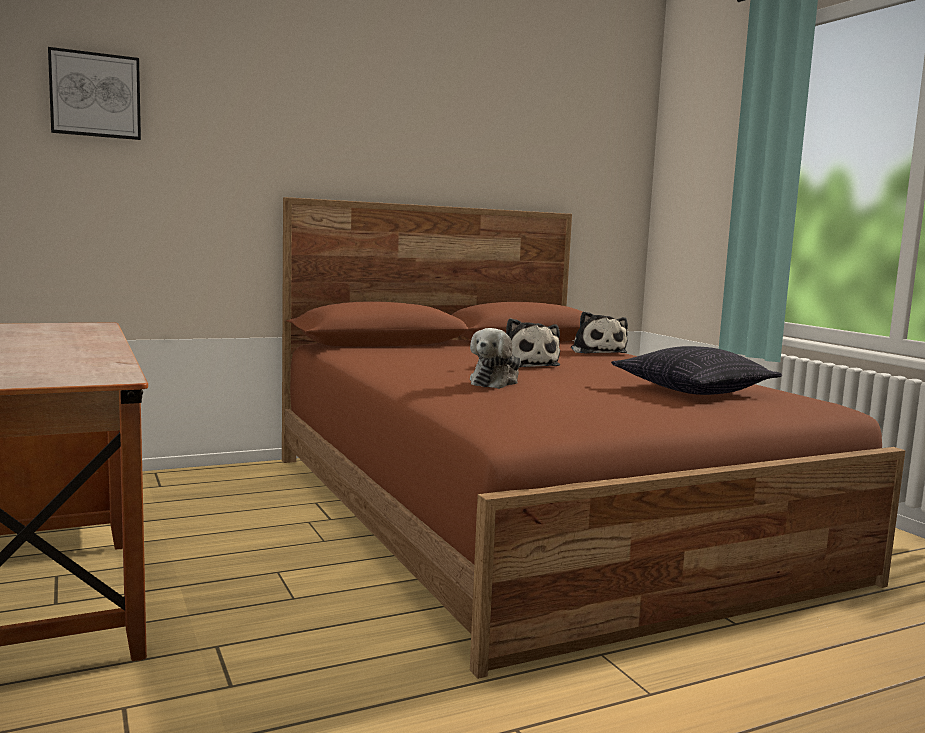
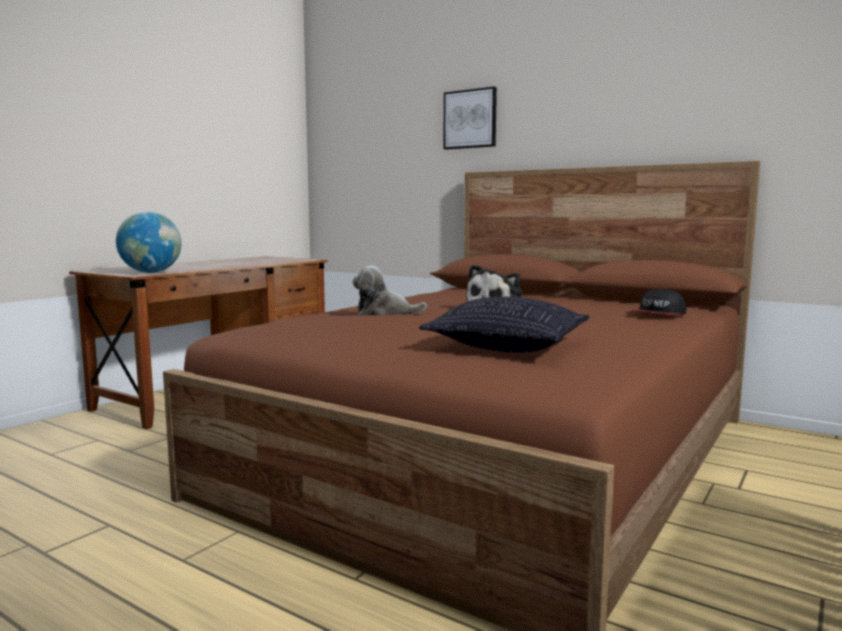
camera: 60 degrees right, 0 degrees up
(95, 95) = (367, 119): picture -> picture (470, 119)
(100, 372) = (151, 272): none -> globe
(597, 351) = (659, 315): plush toy -> cap

